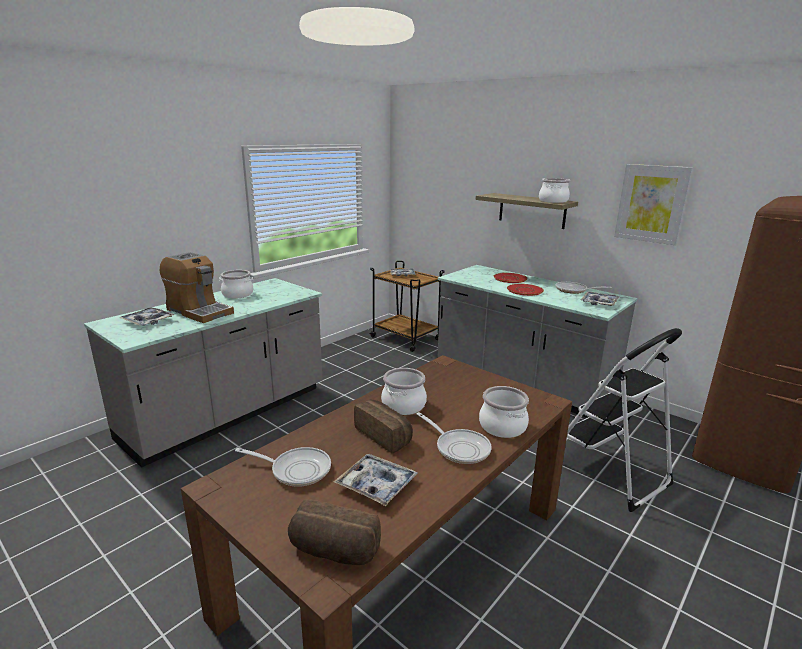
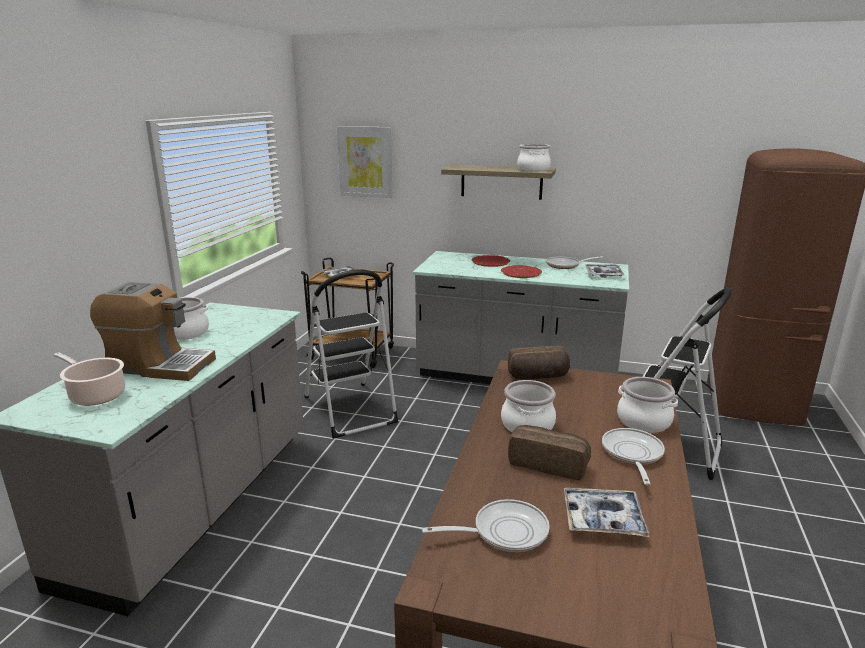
camera: 25 degrees left, 0 degrees up
(147, 321) = (95, 395): tray -> cooking pot
(333, 551) = (648, 605): bread -> bread (538, 376)
(369, 378) = (350, 411): none -> step ladder
(459, 448) = (632, 454): frying pan -> frying pan turned 105 degrees counterclockwise
(651, 204) = (635, 165): picture -> picture (365, 162)

